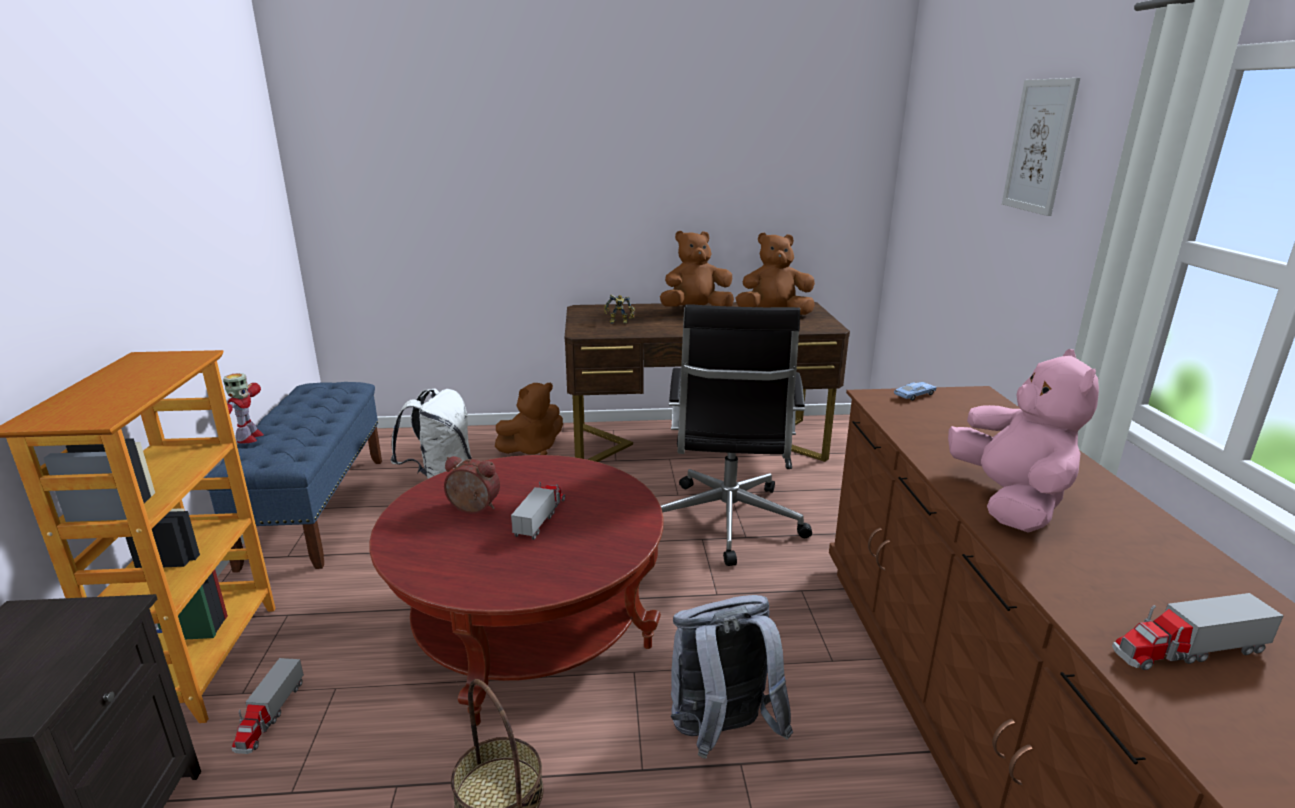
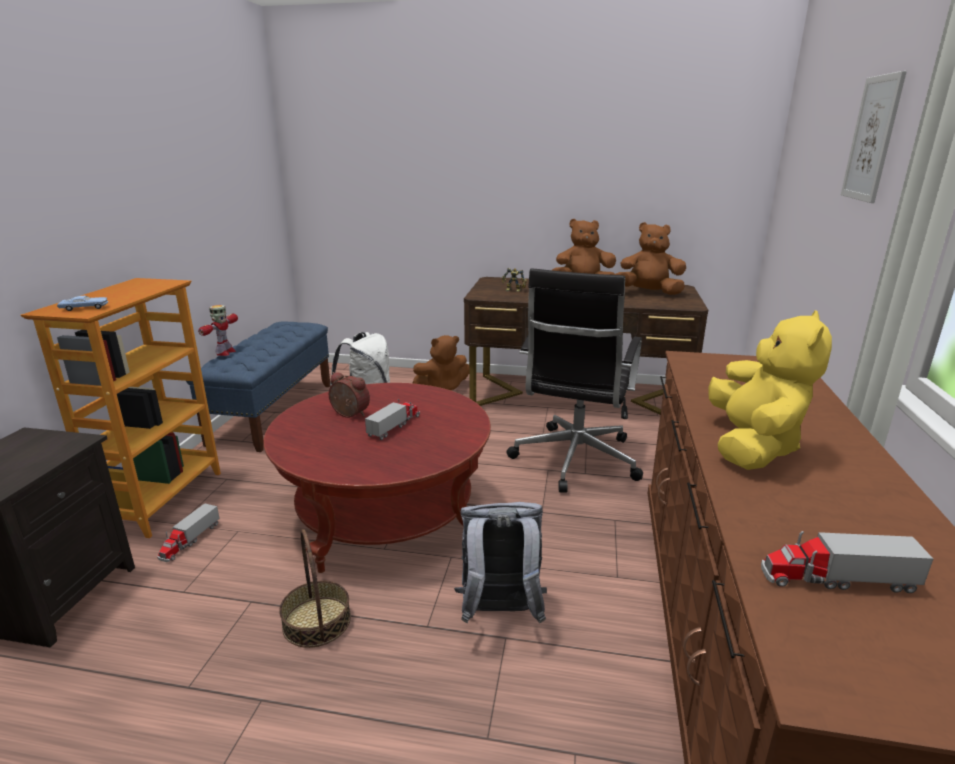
camera: 15 degrees right, 0 degrees up
(914, 395) = (724, 360): blue toy car -> blue toy car (85, 308)
(1010, 501) = (752, 446): pink plush toy -> yellow plush toy

